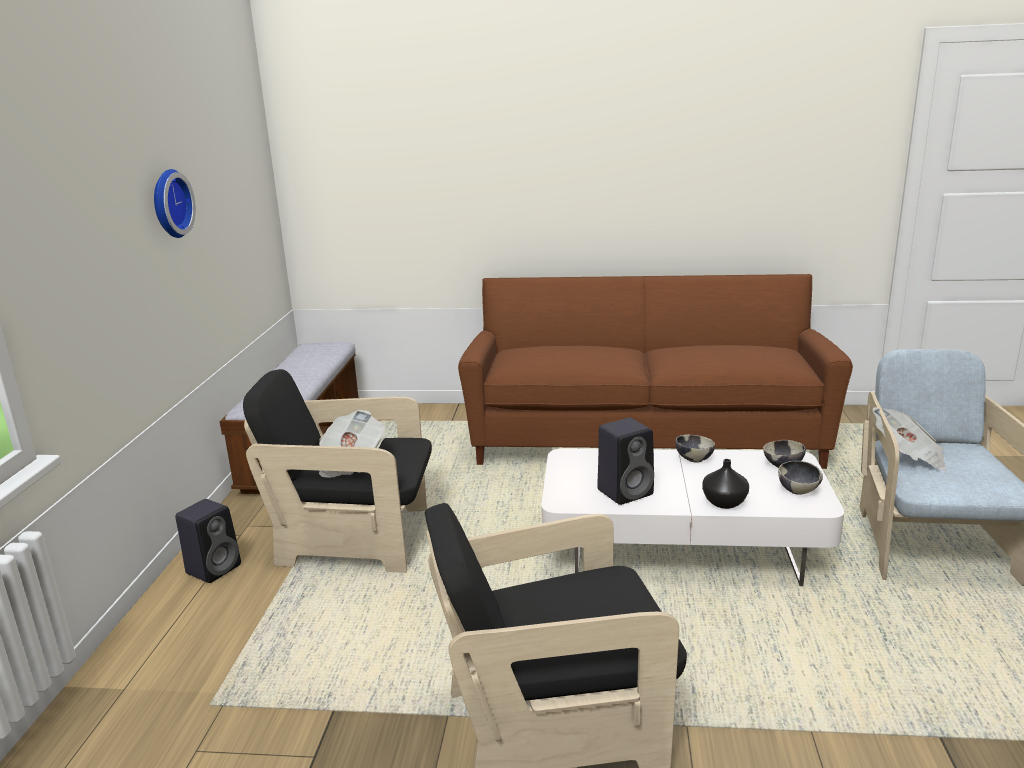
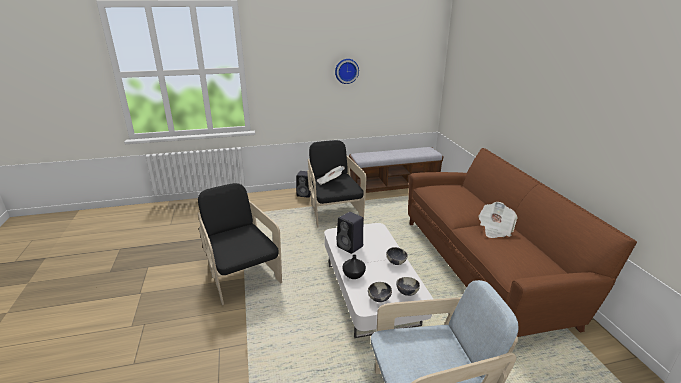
camera: 70 degrees right, 5 degrees up
(908, 456) = (427, 334): newspaper -> newspaper (495, 229)

